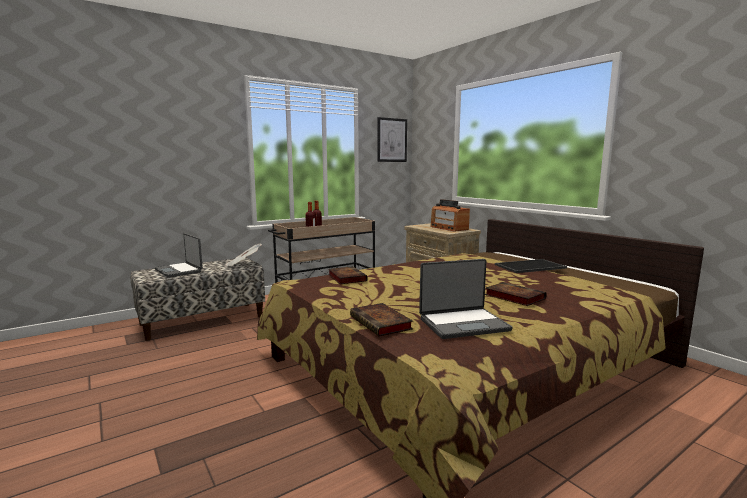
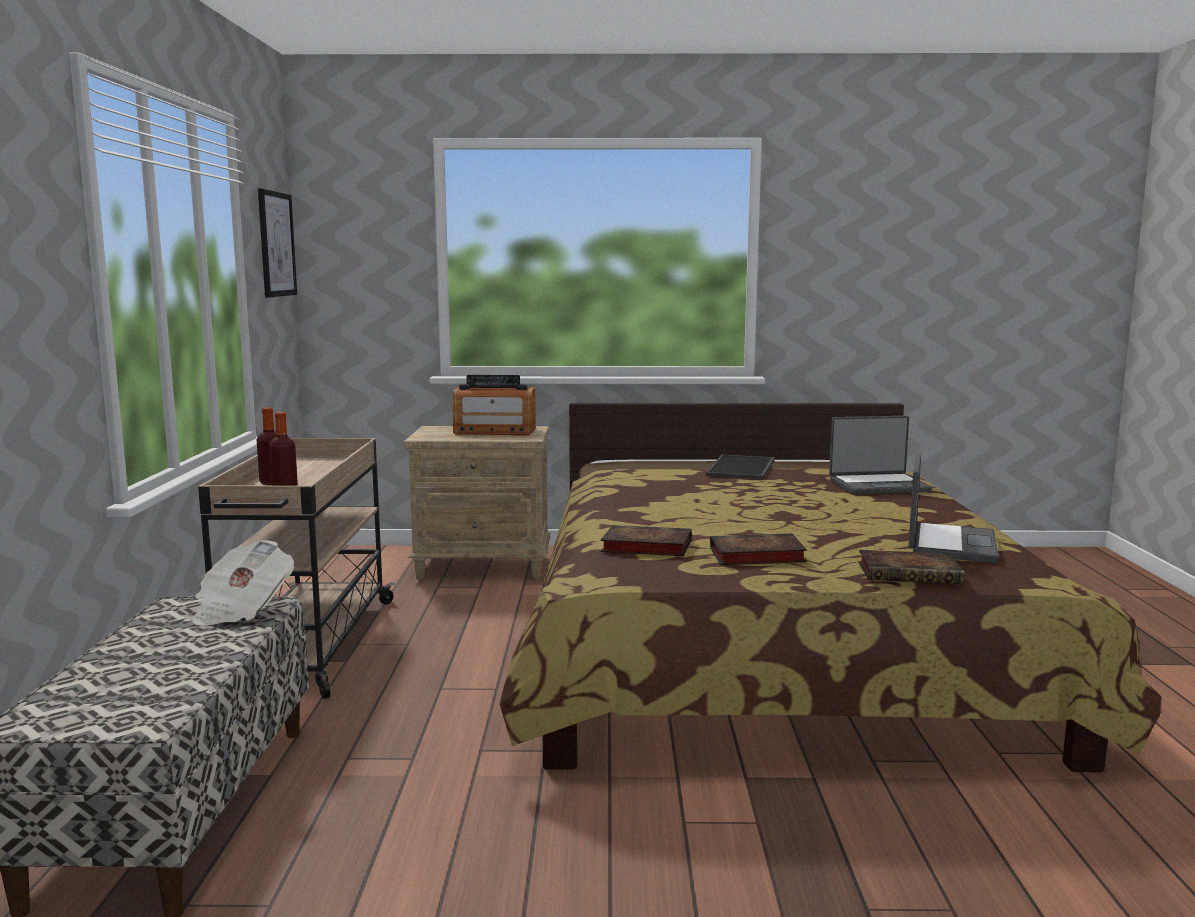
camera: 55 degrees left, 0 degrees up
(179, 271) = (138, 677): laptop -> laptop (878, 485)
(513, 297) = (869, 505): book -> book (754, 556)

